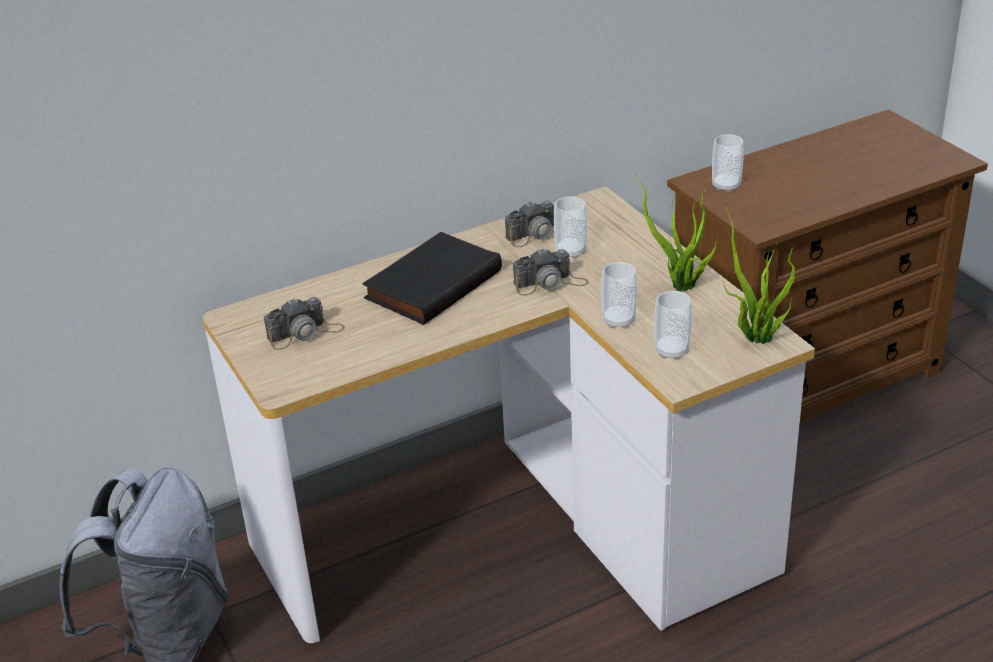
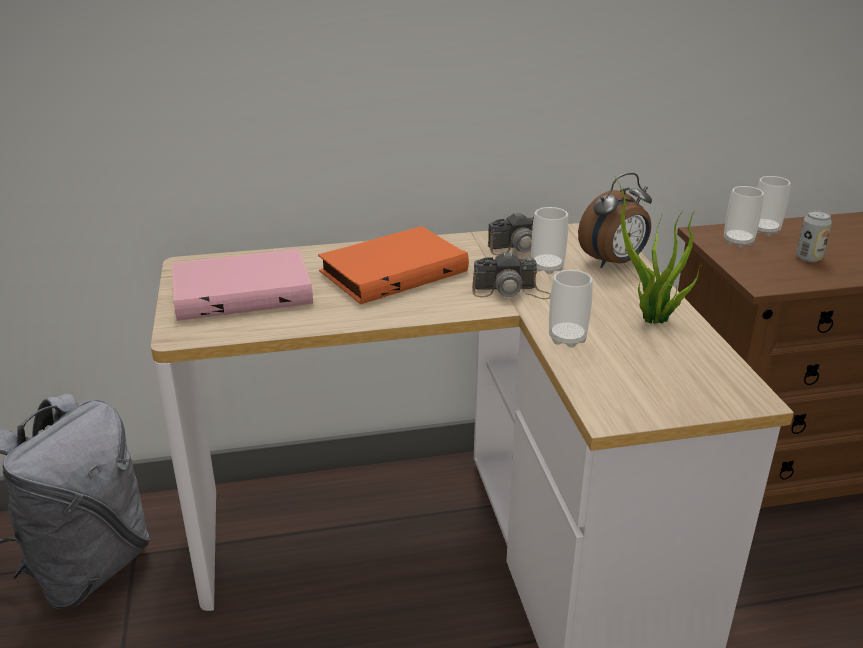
camera: 15 degrees right, 5 degrees down
(305, 333) = (243, 290): camera -> pink book
(431, 283) = (392, 270): black book -> orange book
(627, 234) = (614, 262): none -> alarm clock
(672, 351) = (614, 380): cup -> cup (764, 230)
(755, 338) = (721, 387): potted plant -> none
(791, 193) = (808, 258): none -> can

